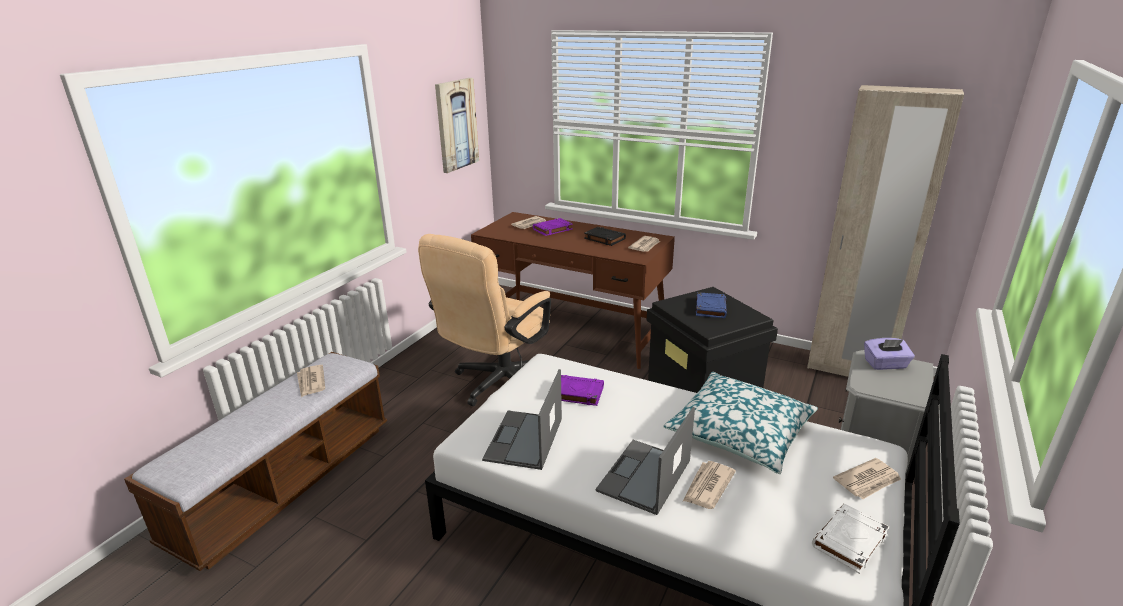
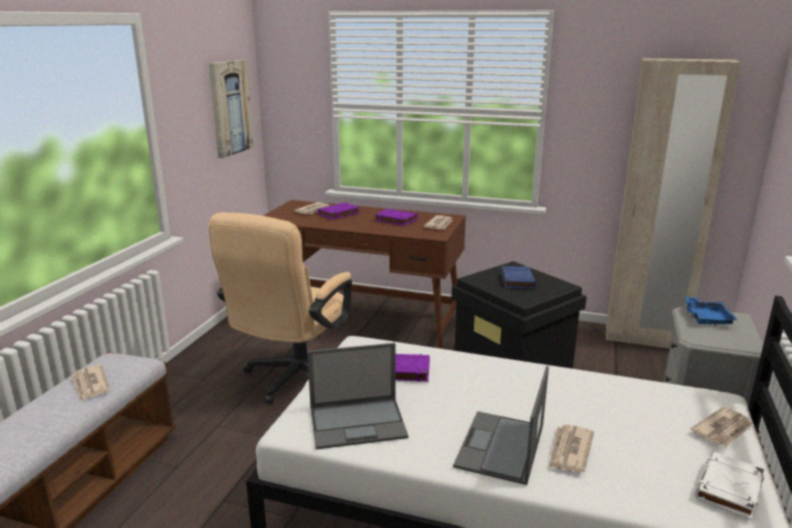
camera: 10 degrees left, 5 degrees down
(524, 440) = (359, 423): laptop -> laptop turned 105 degrees counterclockwise
(604, 239) = (395, 220): black book -> purple book
(740, 432) = (583, 395): pillow -> none
(885, 364) = (707, 318): purple tissue box -> blue tray

